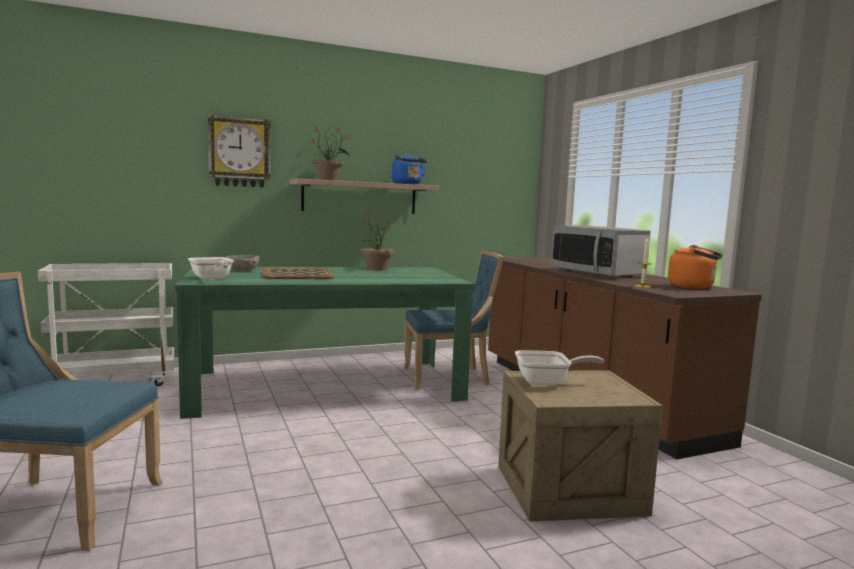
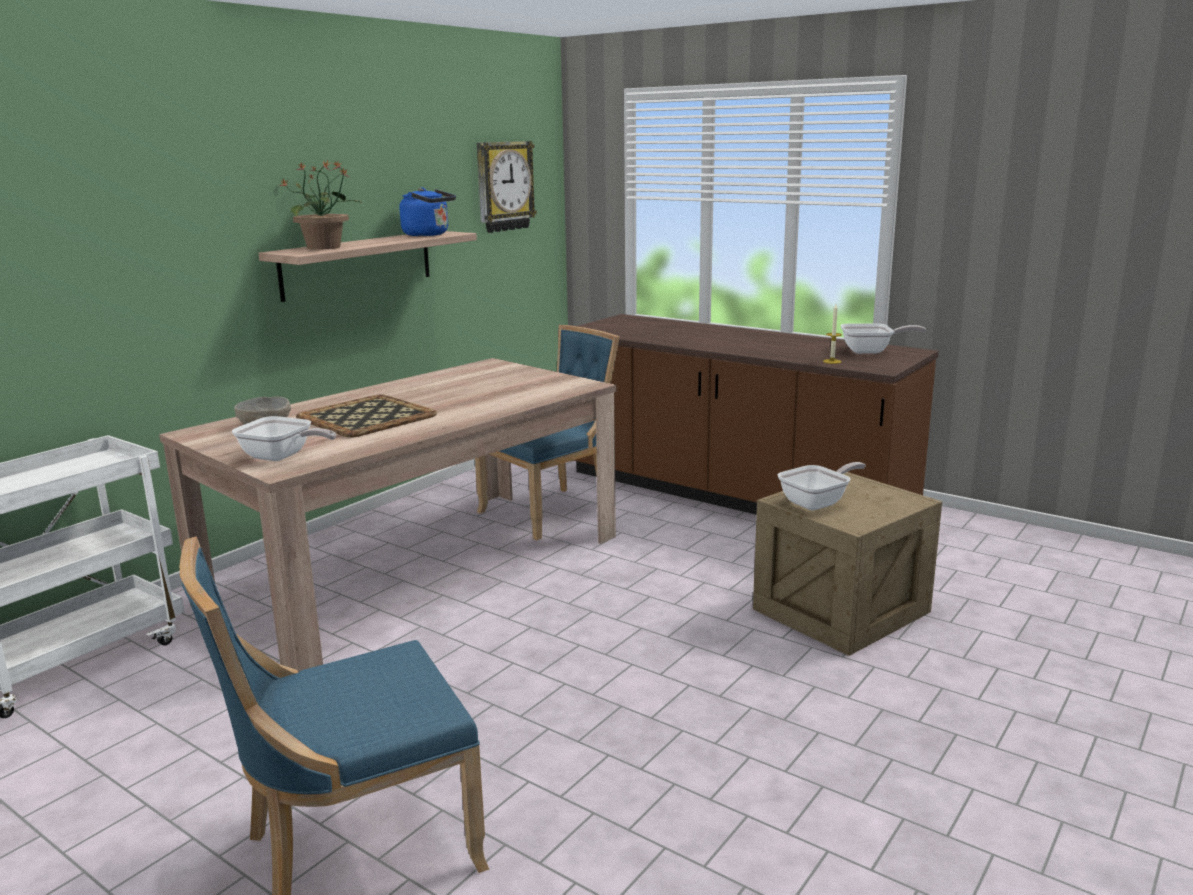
camera: 30 degrees left, 10 degrees up
(239, 152) = (177, 219): wall clock -> wall clock (504, 186)
(326, 386) = (418, 569): green dining table -> beige dining table
(377, 269) = (436, 379): potted plant -> none
(597, 273) = (741, 343): microwave -> none
(693, 287) = (871, 351): orange kettle -> frying pan

